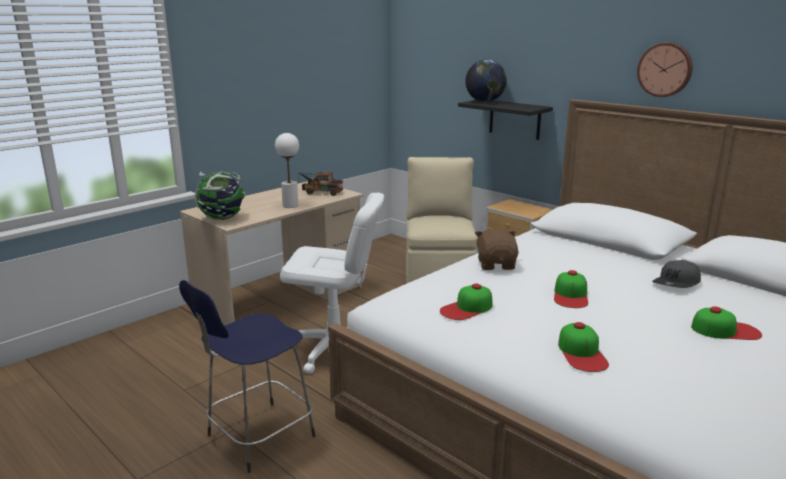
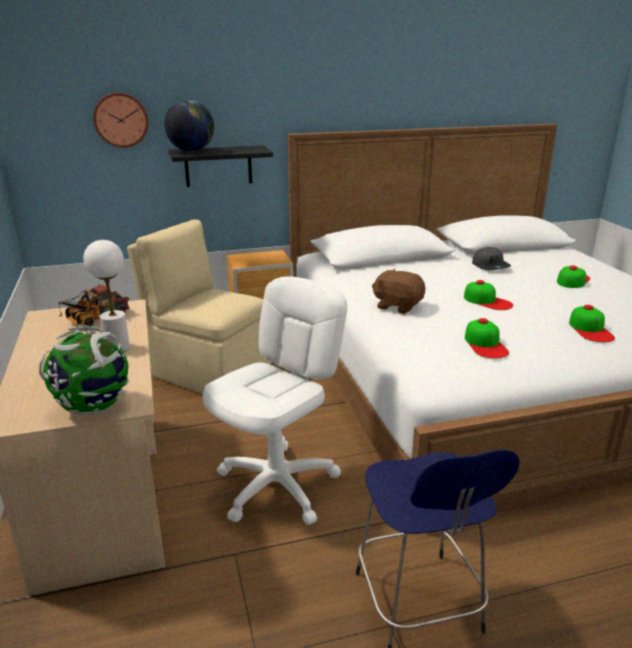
camera: 60 degrees left, 5 degrees up
(582, 353) = (590, 329): cap -> cap turned 60 degrees clockwise
(665, 69) = (370, 95): wall clock -> wall clock (121, 120)

